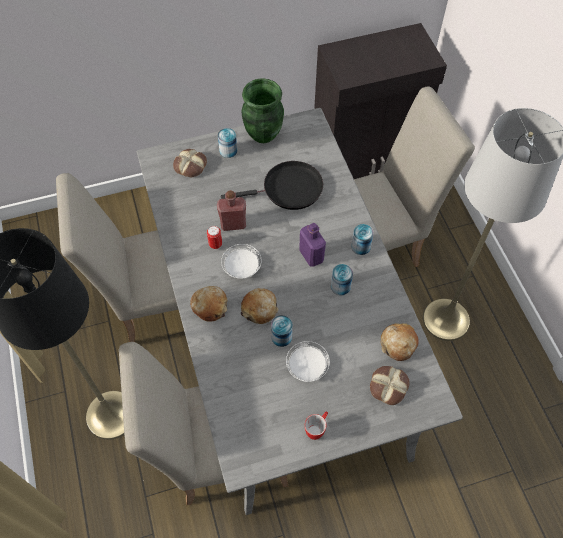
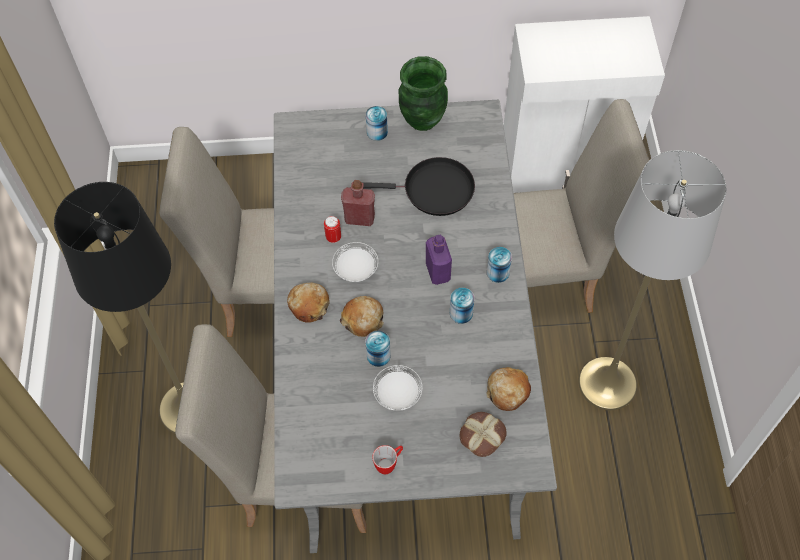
camera: 15 degrees right, 0 degrees up
(191, 166) = (330, 142): bread -> none
(366, 156) = (565, 165): black cabinet -> white cabinet

